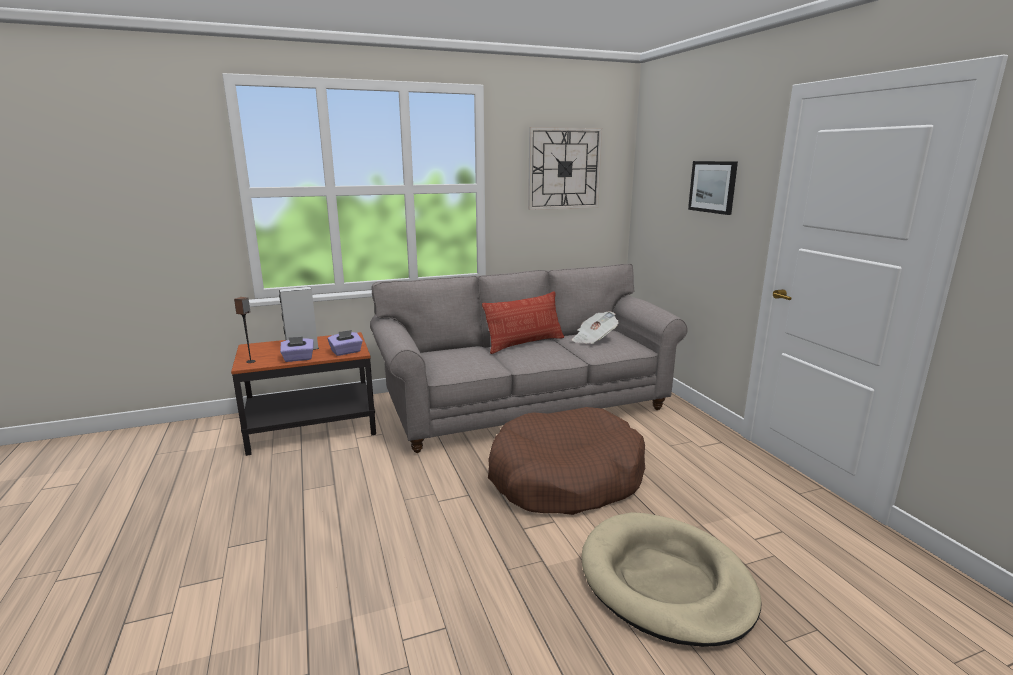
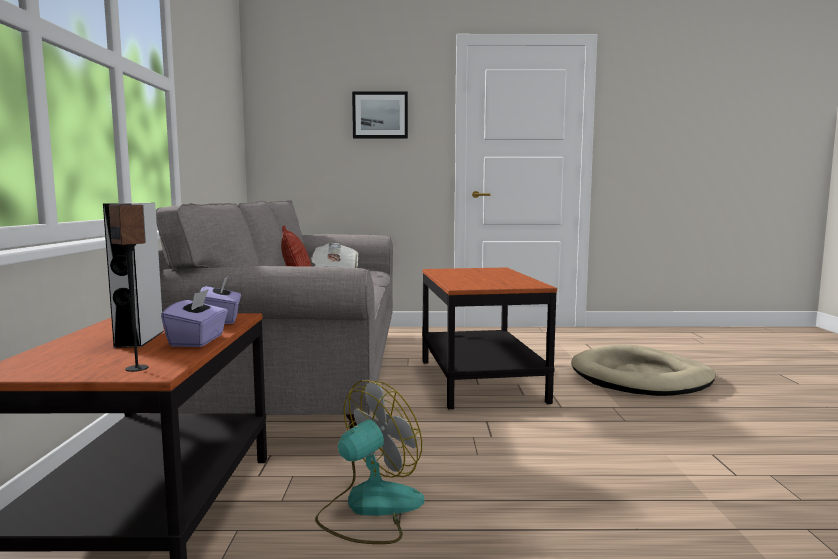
camera: 70 degrees left, 10 degrees down
(324, 477) = (369, 508): none -> fan
(564, 169) = (215, 85): wall clock -> none
(565, 478) = (479, 380): brown dog bed -> side table

